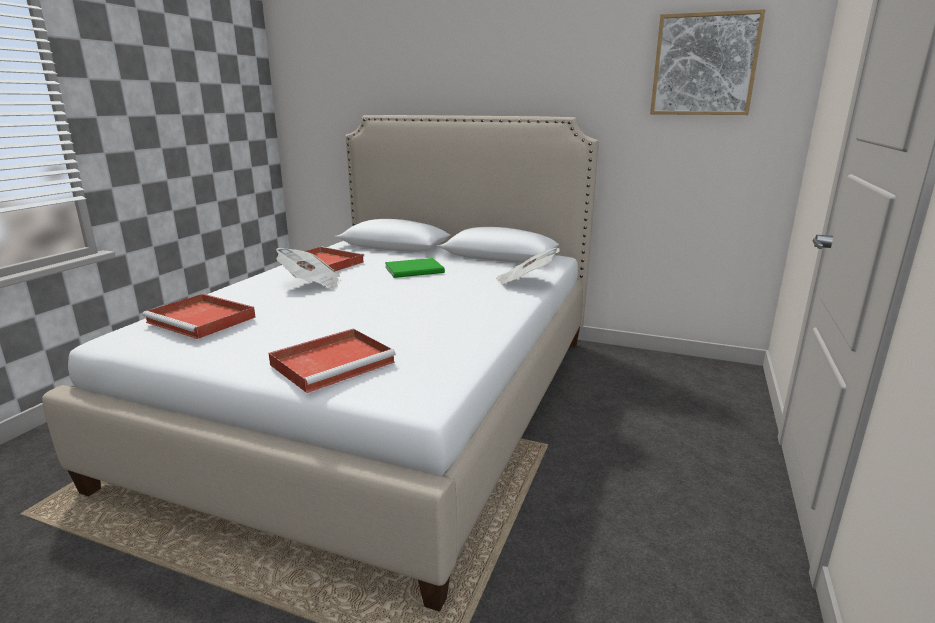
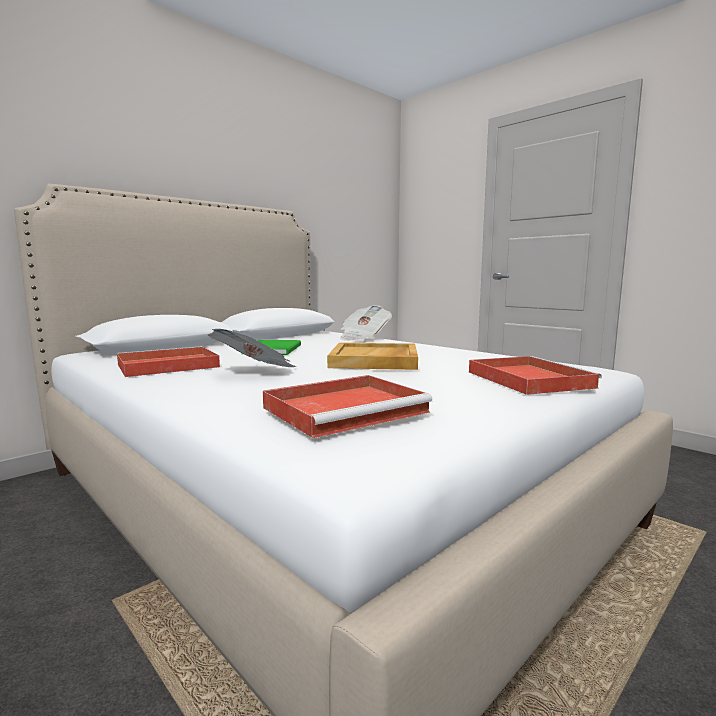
camera: 65 degrees left, 10 degrees down
(383, 304) = (375, 360): none -> beige tray
(704, 65) = (353, 184): picture -> none

